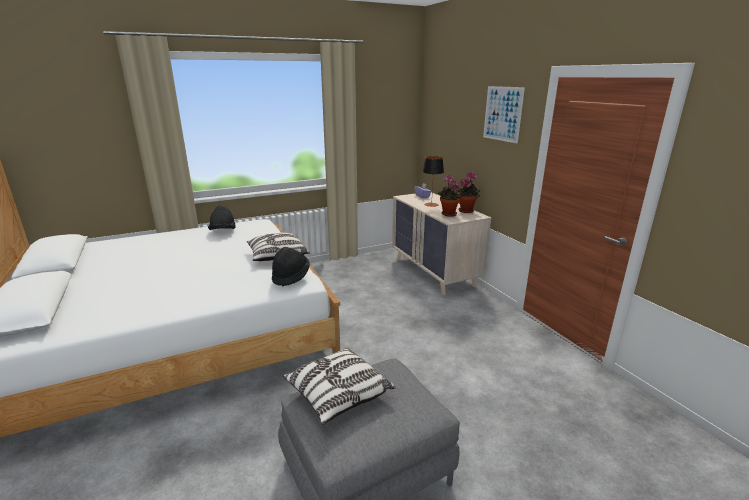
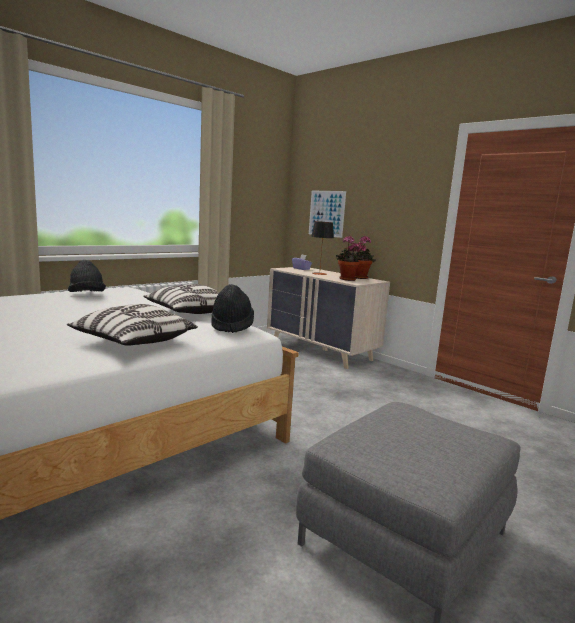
camera: 20 degrees left, 10 degrees down
(338, 394) = (377, 434): pillow -> pillow (133, 342)
(502, 114) = (401, 174): picture -> picture (326, 213)

